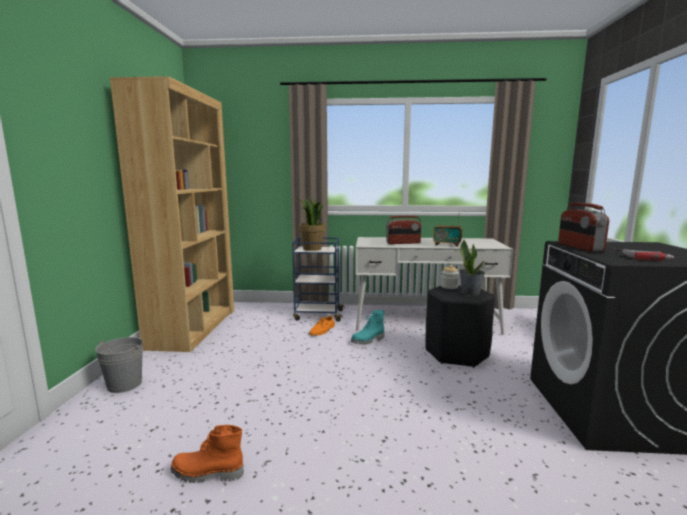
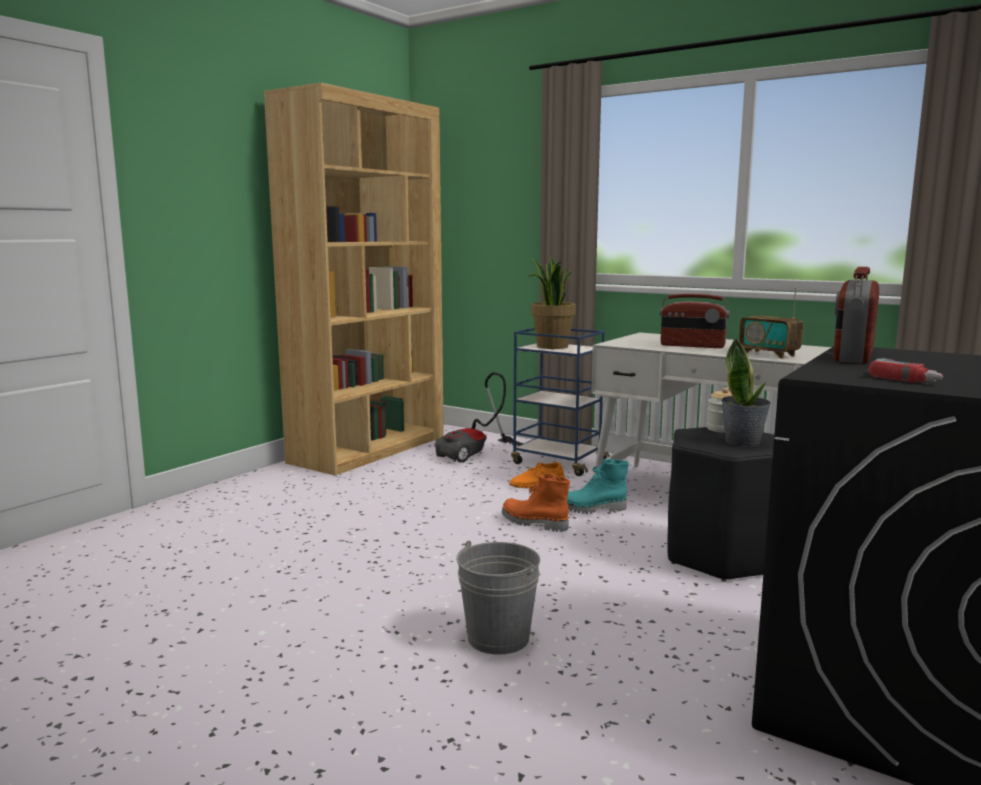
camera: 30 degrees right, 0 degrees up
(124, 384) = (233, 493): grey bucket -> grey bucket (498, 637)
(207, 474) = (223, 592): orange boot -> orange boot (533, 523)
(266, 318) = (476, 454): none -> vacuum cleaner

